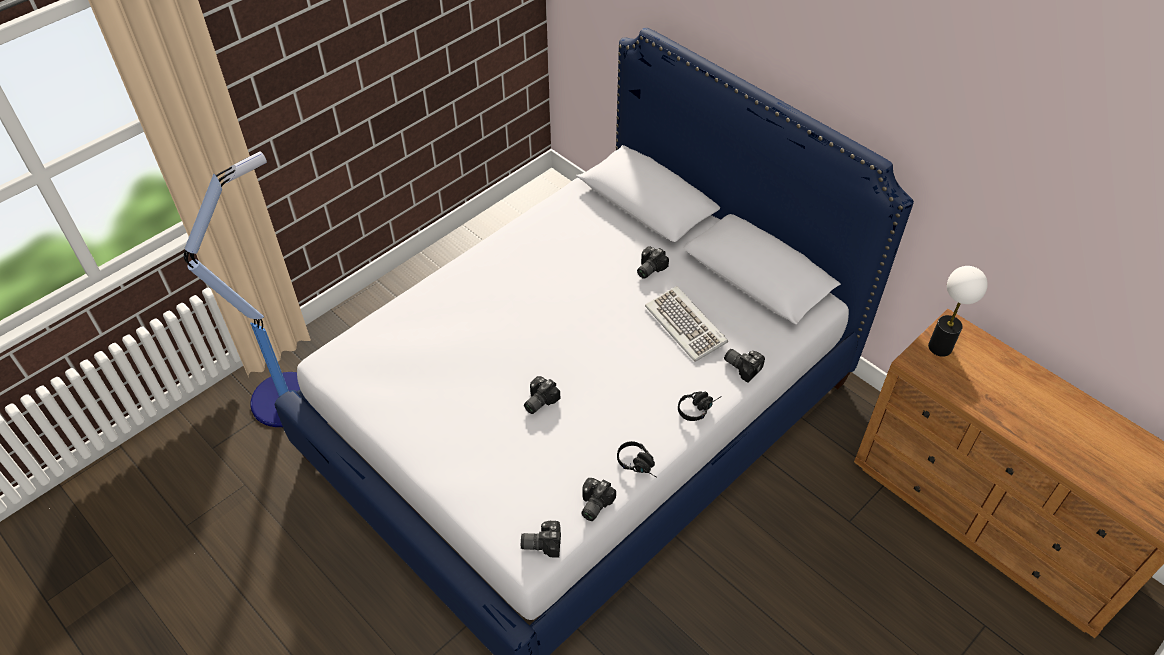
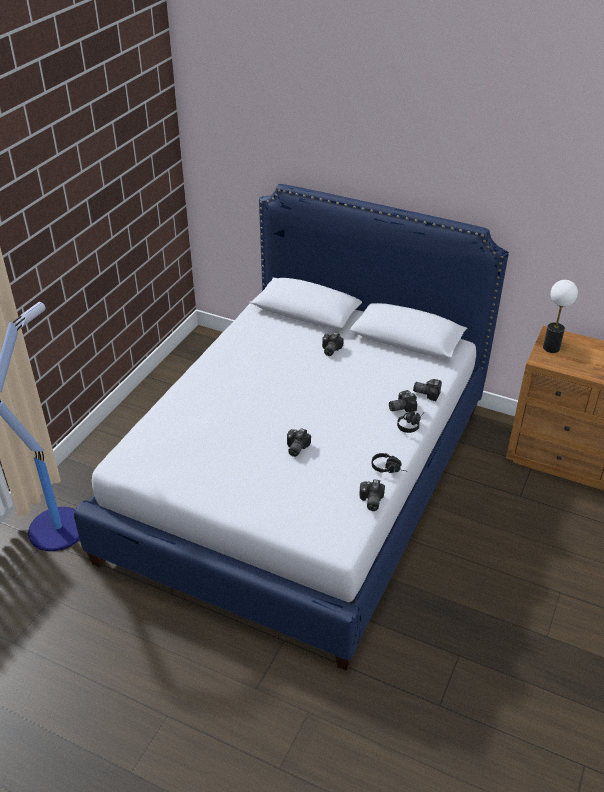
camera: 20 degrees left, 10 degrees down
(541, 542) = (346, 534): camera -> camera (401, 407)
(686, 325) = (375, 377): keyboard -> none

